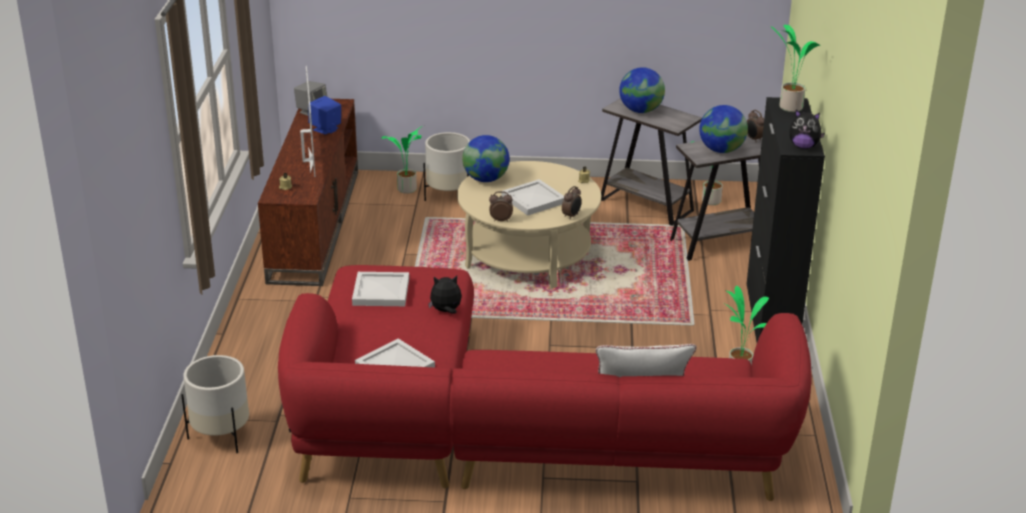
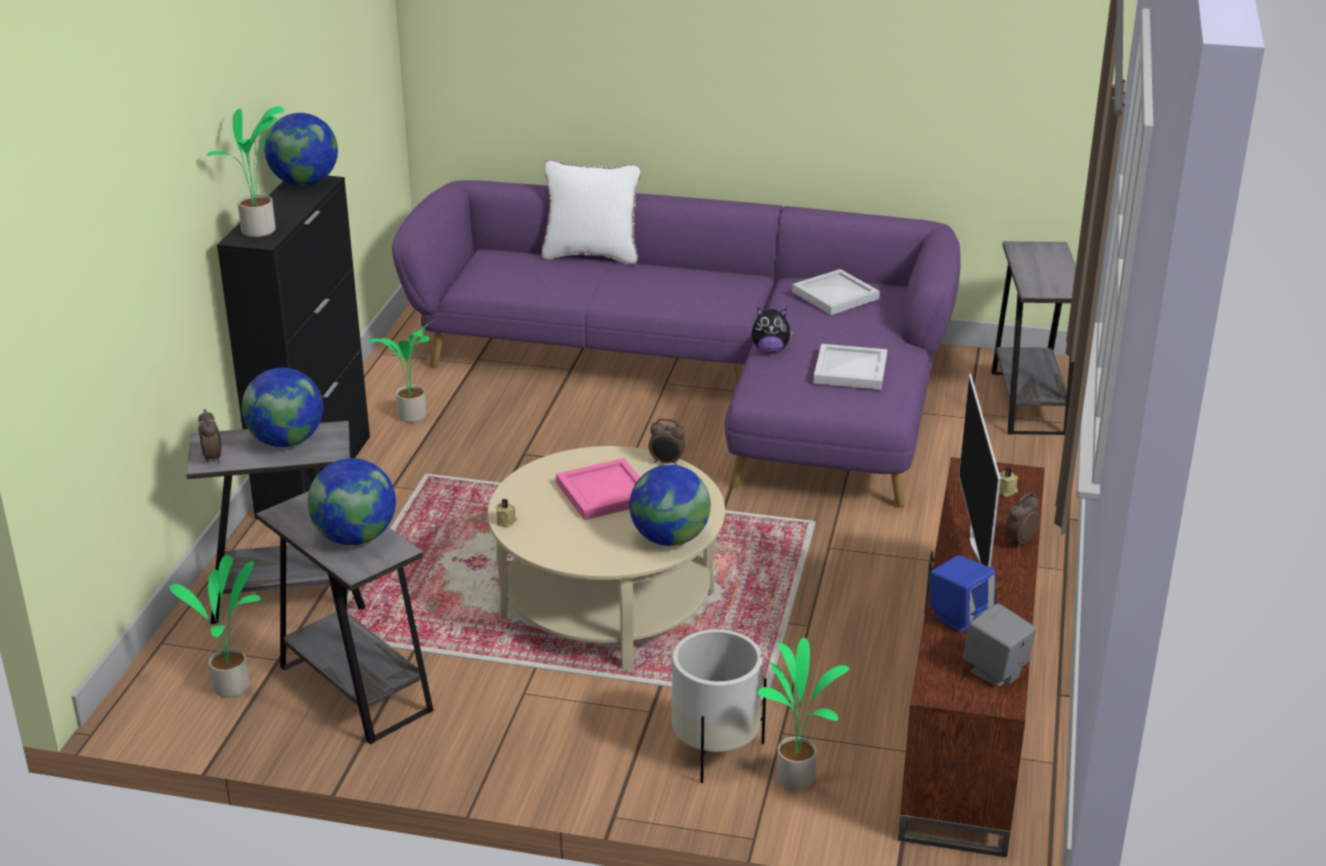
camera: 170 degrees left, 0 degrees up
(221, 436) = (1028, 403): white planter -> grey side table
(507, 433) = (710, 381): red sofa -> purple sofa
(534, 200) = (603, 492): white tray -> pink tray
(571, 216) = (557, 460): alarm clock -> alarm clock (1019, 541)
(803, 146) = (304, 183): plush toy -> globe

